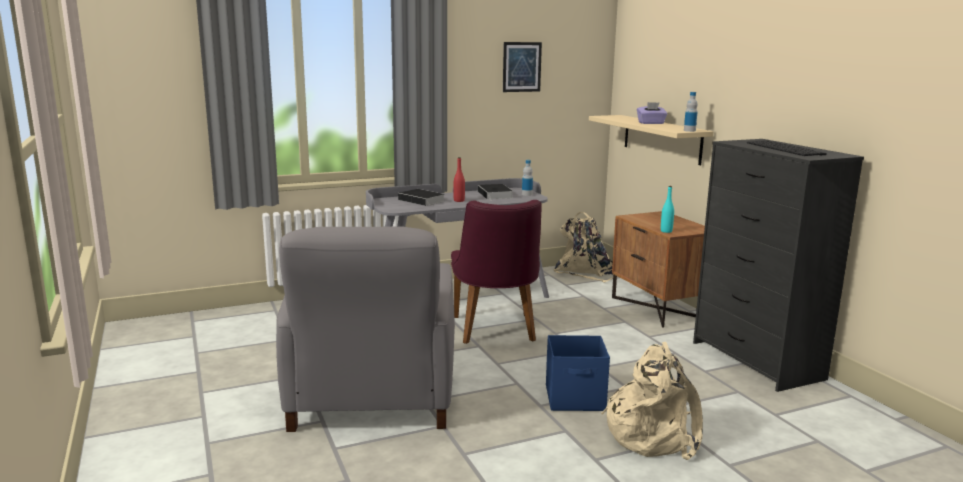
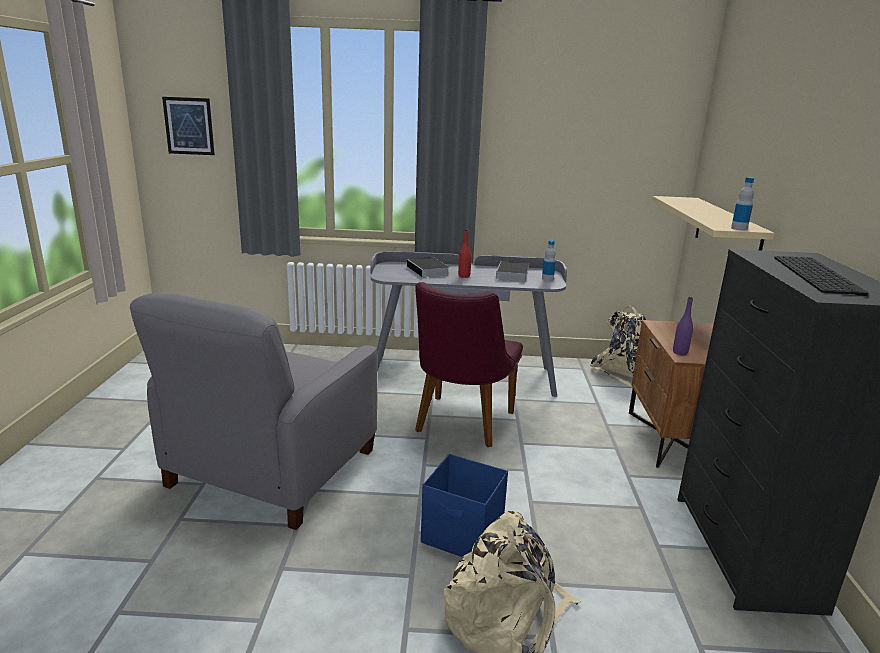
camera: 25 degrees right, 5 degrees up
(521, 67) = (576, 133): picture -> picture (189, 126)
(651, 123) = (709, 212): purple tissue box -> none
(666, 231) = (680, 352): turquoise bottle -> purple bottle

